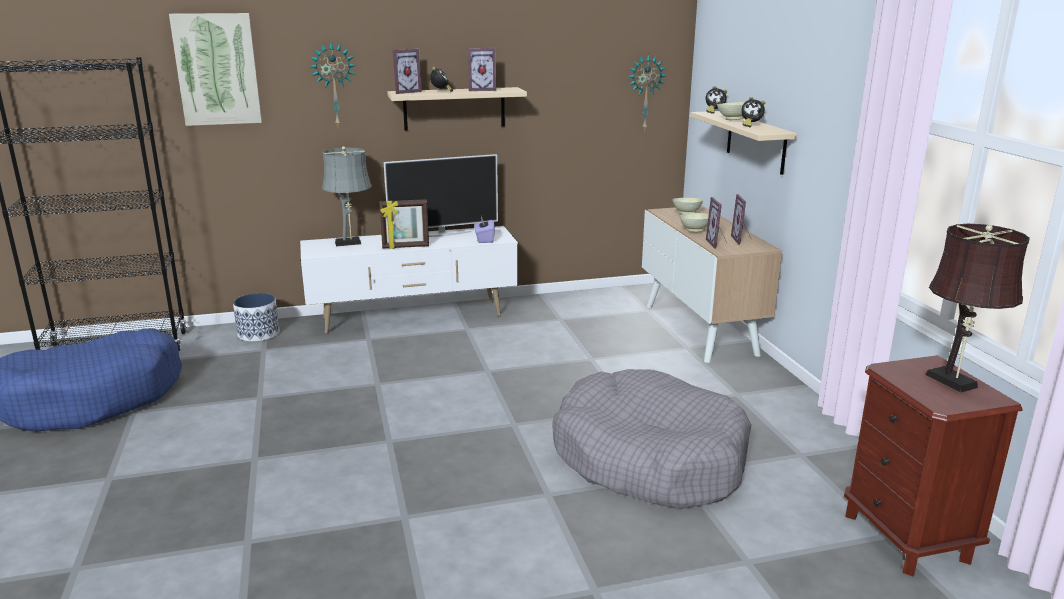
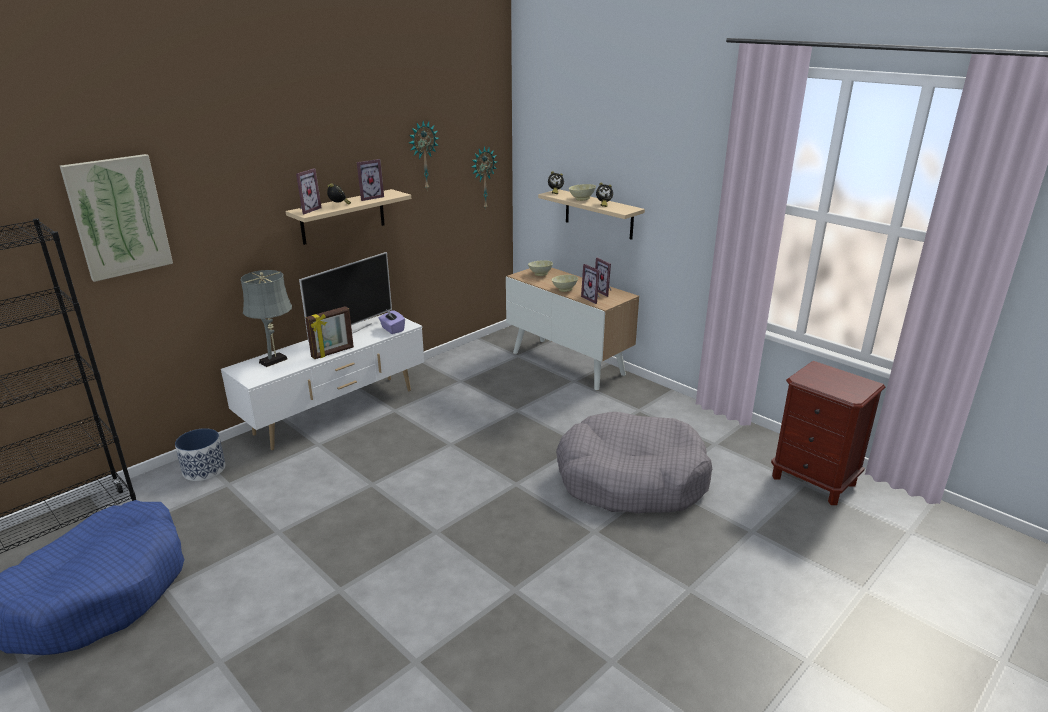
camera: 30 degrees left, 5 degrees up
(334, 84) = (236, 213): wall clock -> wall clock (423, 155)
(955, 383) = (842, 379): brown table lamp -> none

